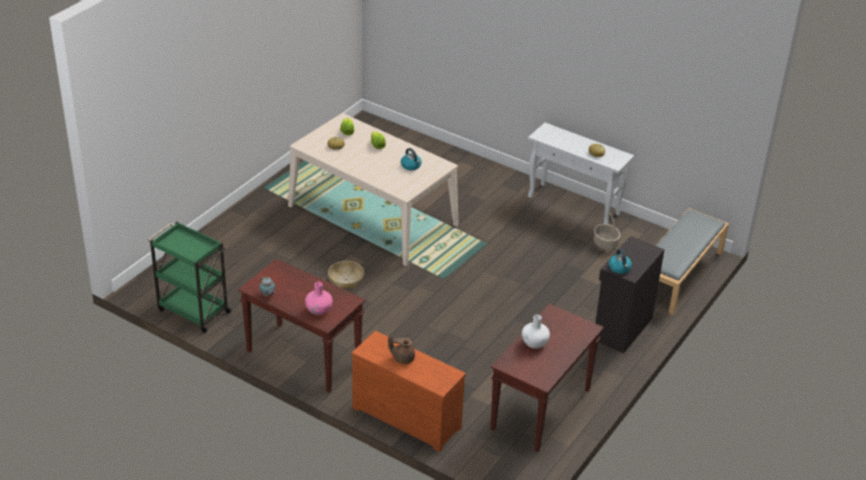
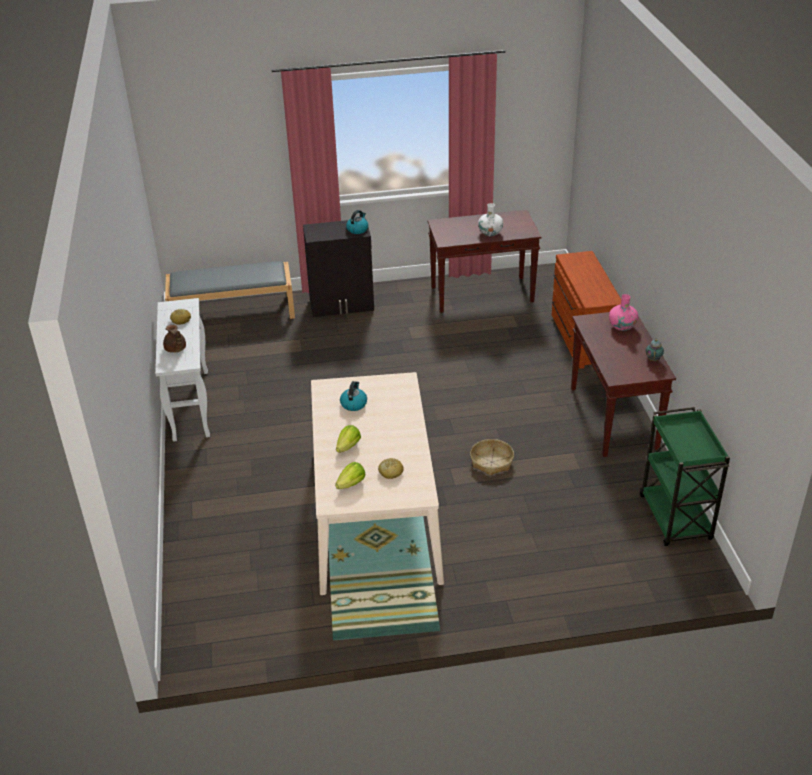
camera: 130 degrees left, 0 degrees up
(402, 358) = (589, 281): brown teapot -> brown teapot (175, 349)
(605, 243) = (234, 361): basket -> none

